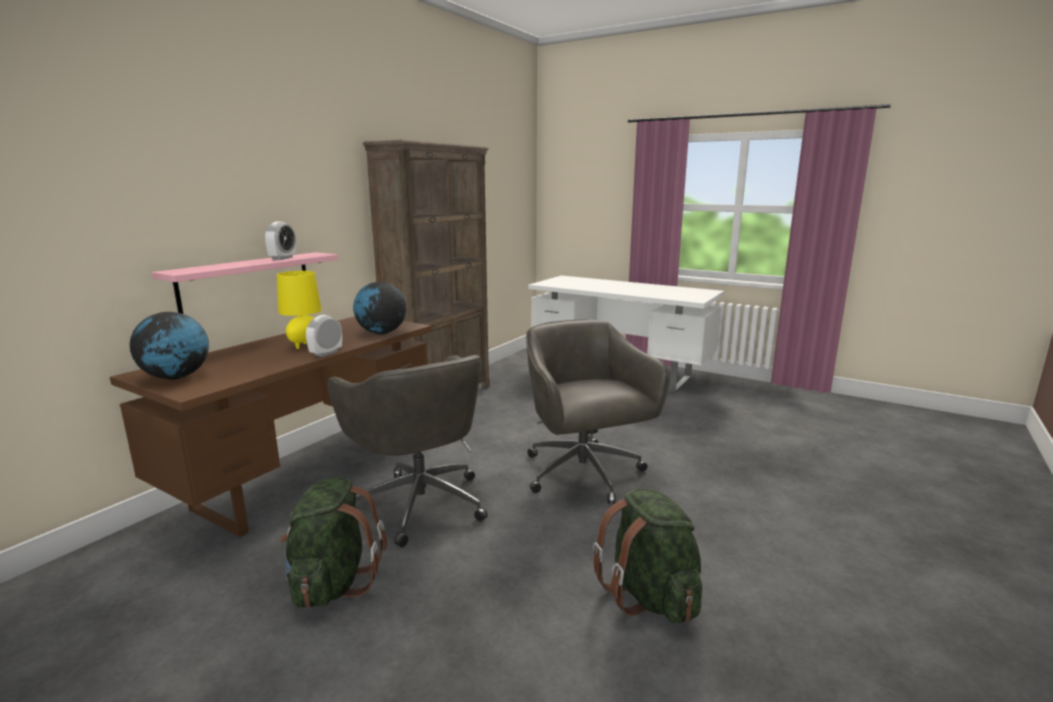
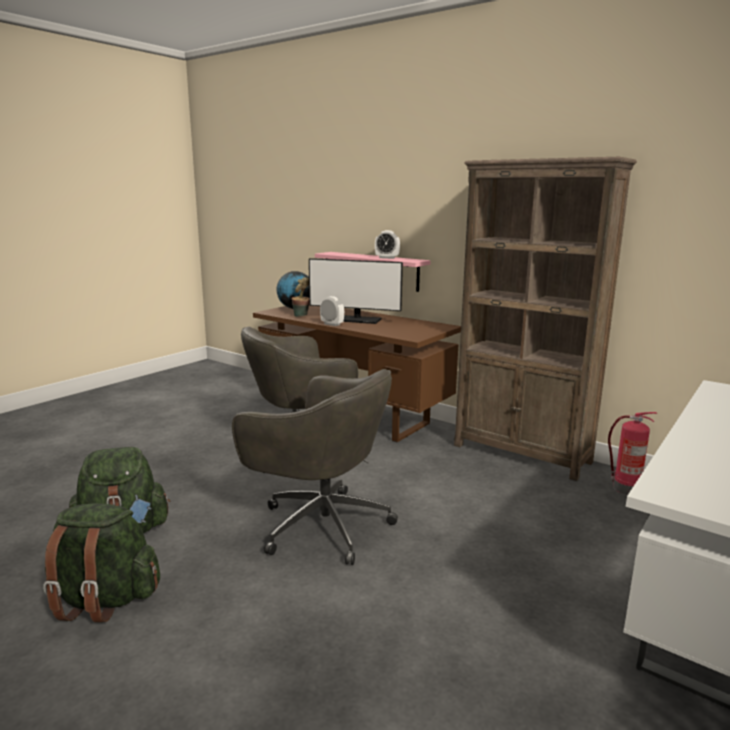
camera: 95 degrees right, 0 degrees up
(250, 370) = (302, 316): none -> potted plant
(304, 345) = (356, 320): yellow table lamp -> monitor
(333, 583) = (220, 432): green backpack -> green backpack (104, 600)
(381, 333) = (388, 332): globe -> none
(499, 376) = (625, 488): none -> fire extinguisher
(584, 474) = (321, 524): grey office chair -> grey office chair turned 45 degrees clockwise

